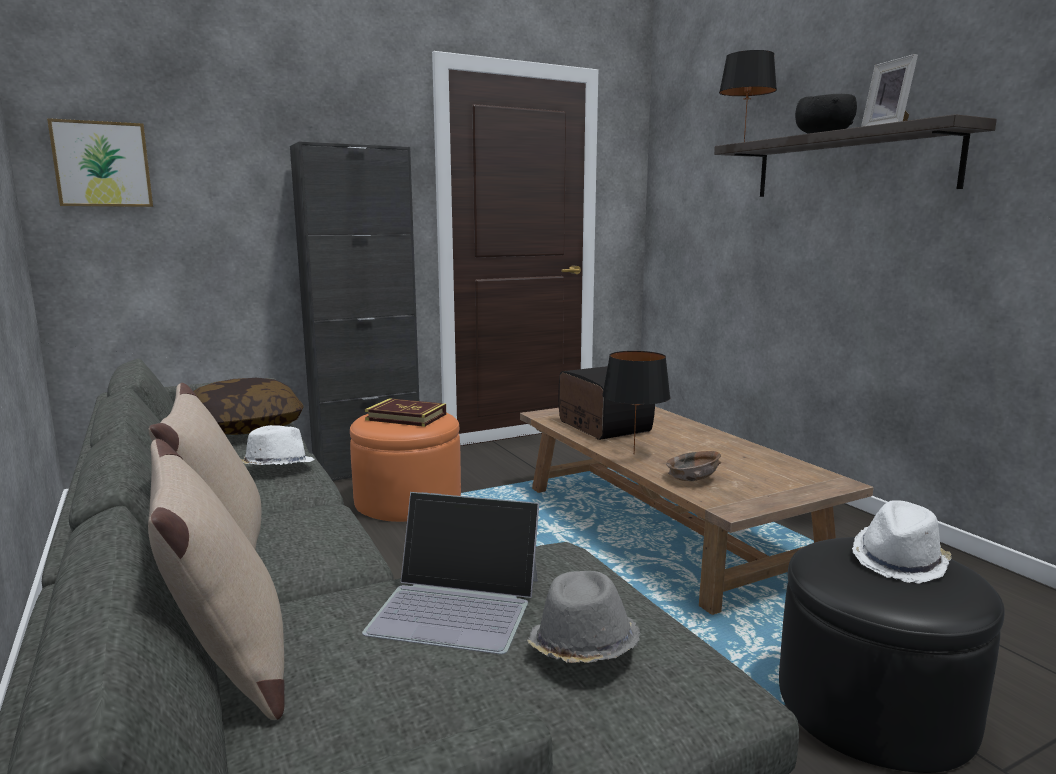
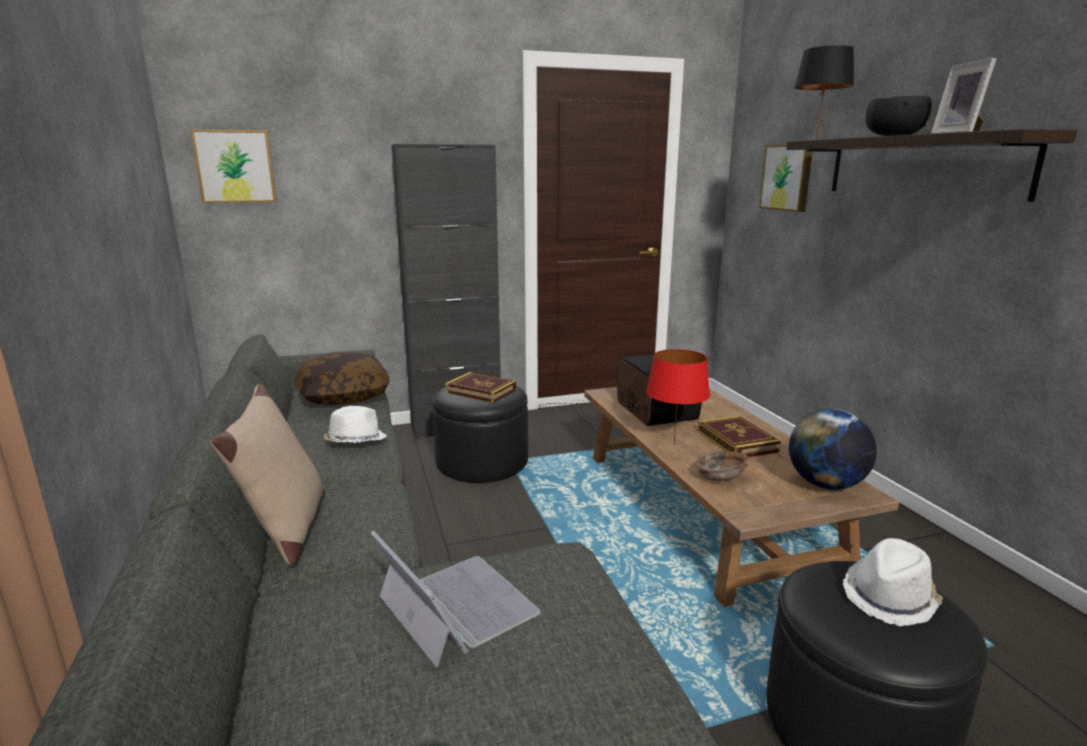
camera: 10 degrees right, 5 degrees up
(229, 669) = (257, 649): beige pillow -> none
(408, 500) = (482, 461): orange ottoman -> black ottoman
(457, 604) = (455, 605): laptop -> laptop turned 150 degrees counterclockwise
(583, 647) = (547, 665): grey hat -> none
(634, 454) = (674, 444): black table lamp -> red table lamp
(697, 447) = (736, 441): none -> book
(712, 187) = (788, 177): none -> picture
(799, 478) = (825, 485): none -> globe

